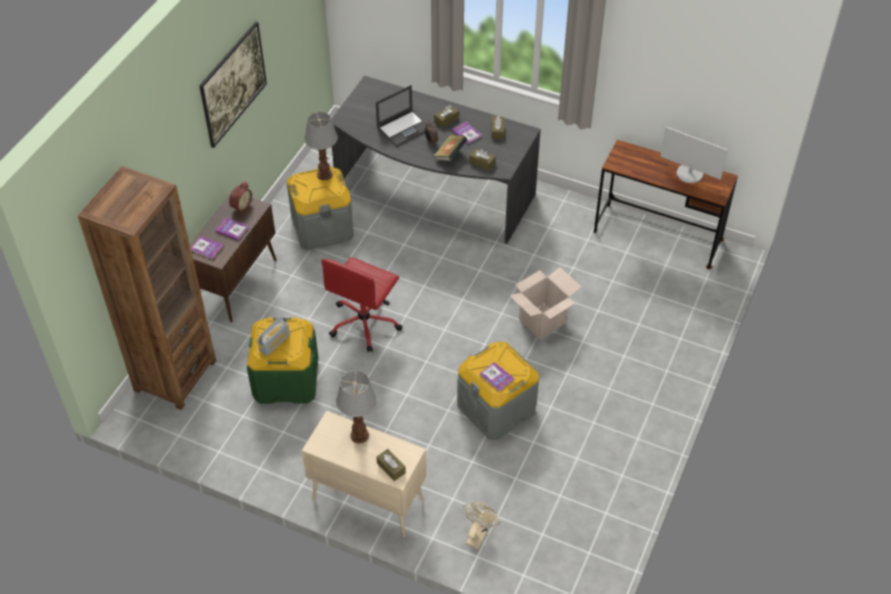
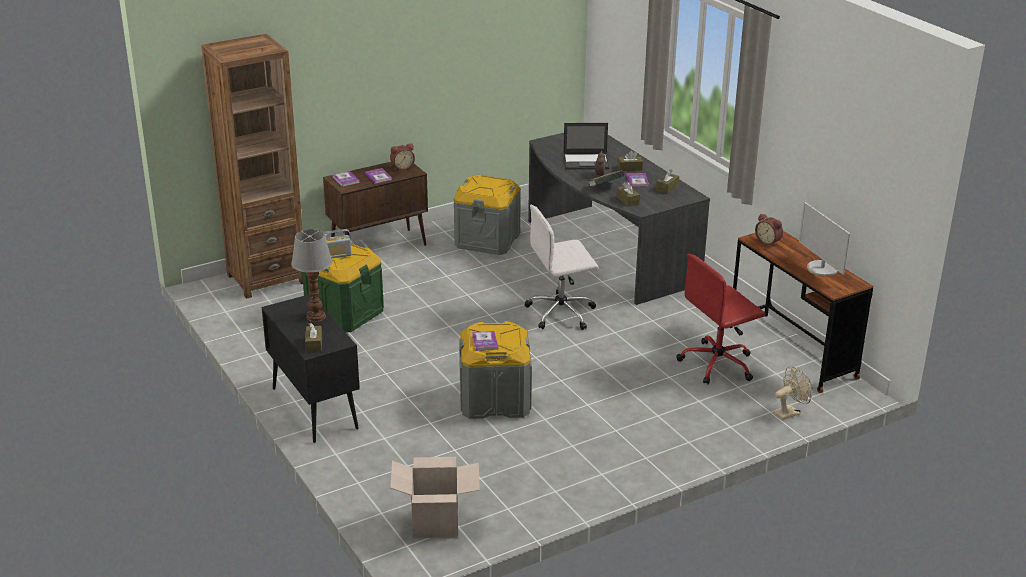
camera: 35 degrees right, 20 degrees down
(235, 99) = (435, 69): picture -> none
(325, 175) = (500, 182): table lamp -> none
(365, 323) = (449, 306): red office chair -> red office chair (718, 364)
(367, 500) = (314, 408): beige cabinet -> black cabinet
(460, 283) = (562, 313): none -> white office chair
(478, 534) = (376, 469): beige fan -> beige fan (790, 412)
(542, 321) = (607, 363): cardboard box -> cardboard box (435, 523)
(628, 161) = (768, 242): none -> alarm clock

